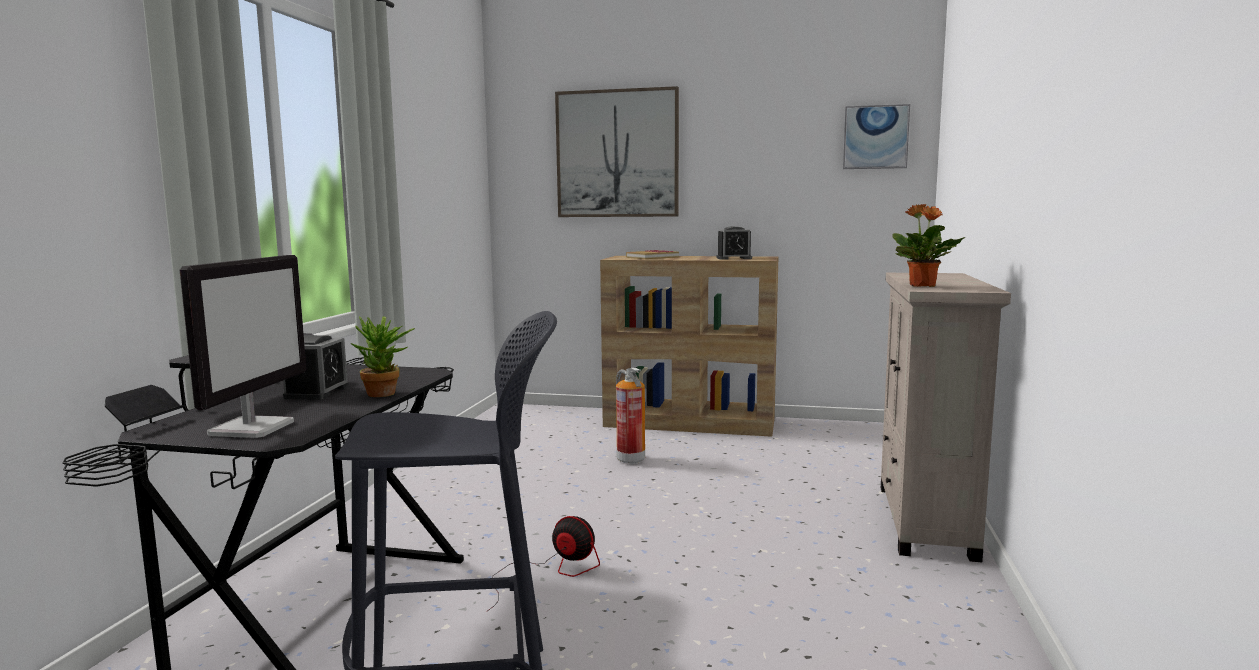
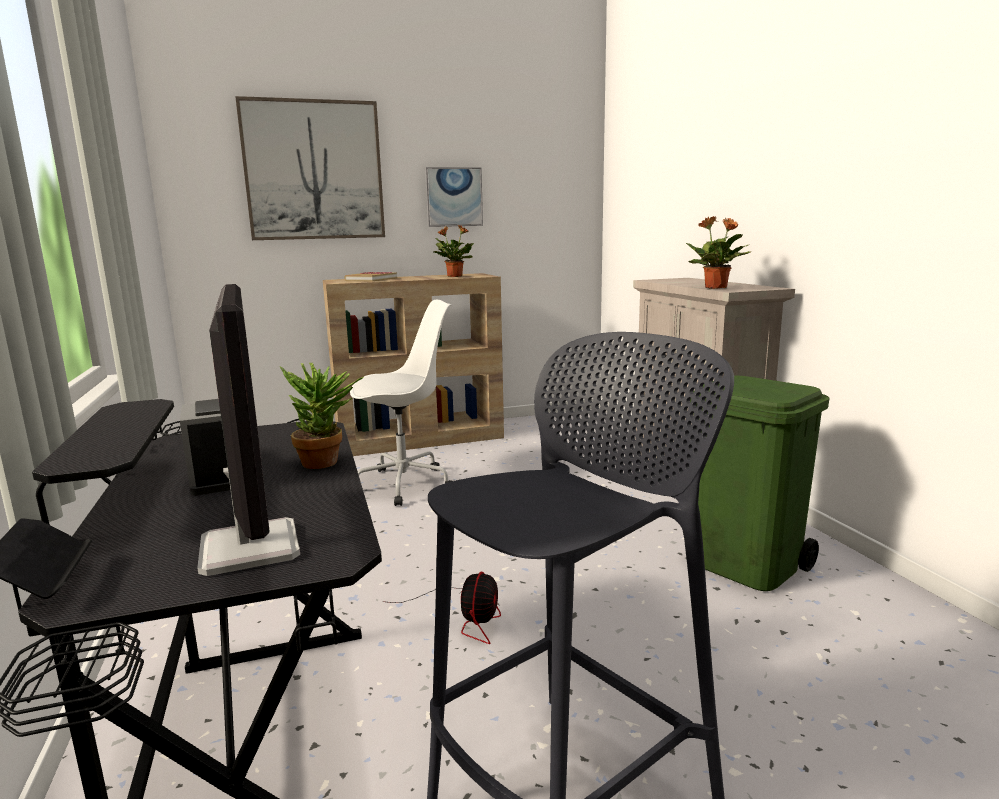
camera: 30 degrees left, 5 degrees up
(550, 572) = (466, 617): fan -> fan turned 105 degrees clockwise
(630, 460) = (407, 484): fire extinguisher -> white office chair
(734, 258) = (454, 276): alarm clock -> potted plant
(869, 608) = (745, 565): none -> green trash can
(875, 137) = (556, 162): picture -> picture (454, 197)

